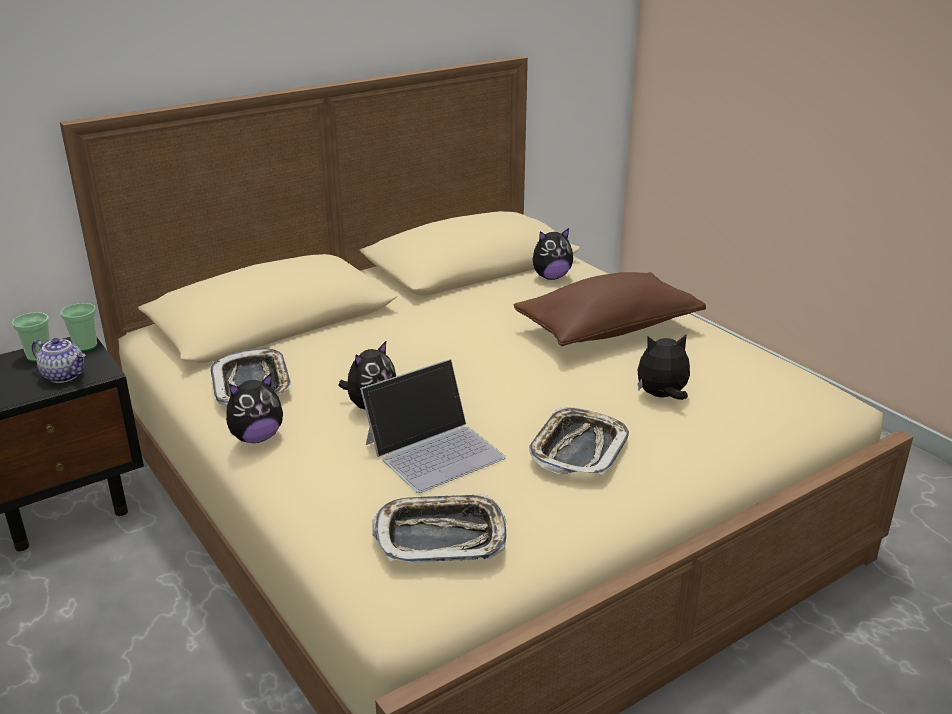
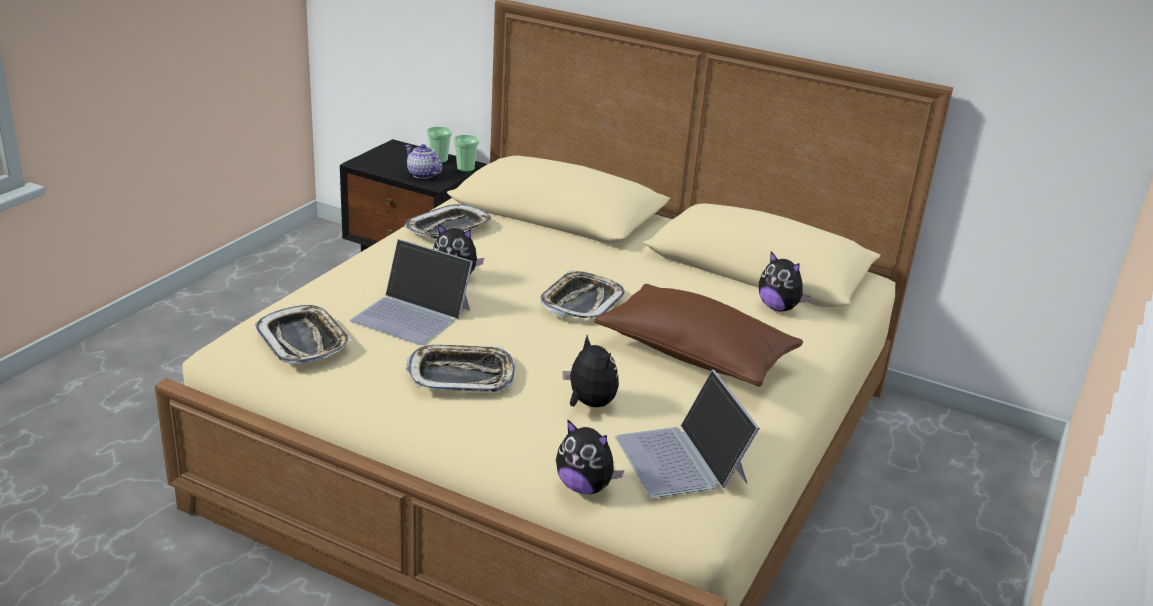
camera: 60 degrees right, 0 degrees up
(65, 375) = (422, 175): teapot -> teapot turned 135 degrees clockwise
(256, 437) = (383, 250): plush toy -> plush toy (584, 487)
(479, 353) = (581, 302): none -> tray
(763, 379) = (682, 459): none -> laptop

